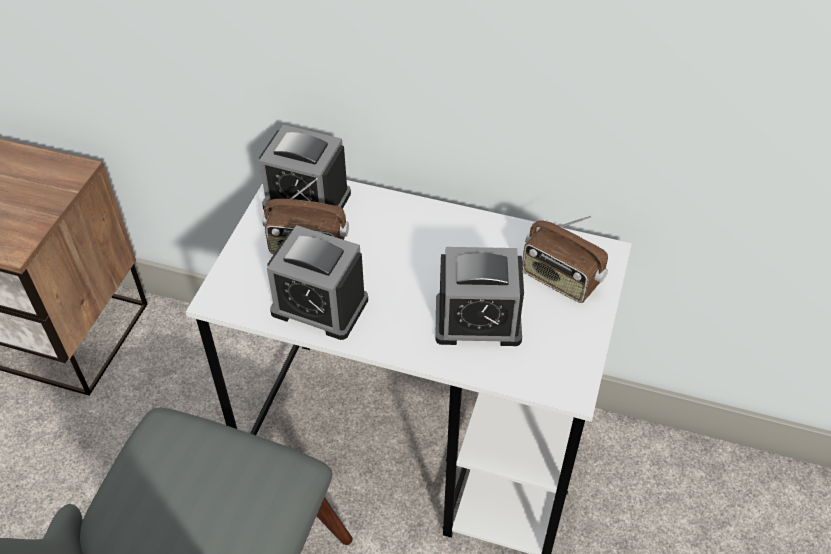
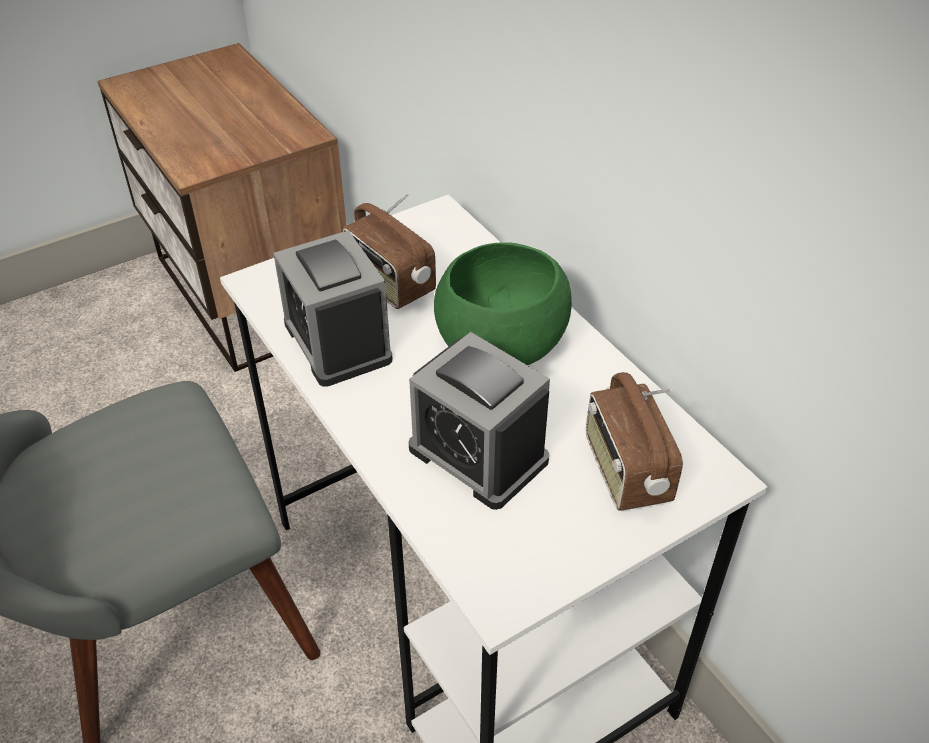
camera: 40 degrees right, 5 degrees down
(307, 200) = (440, 241): alarm clock -> none
(416, 245) = (500, 341): none -> green bowl

